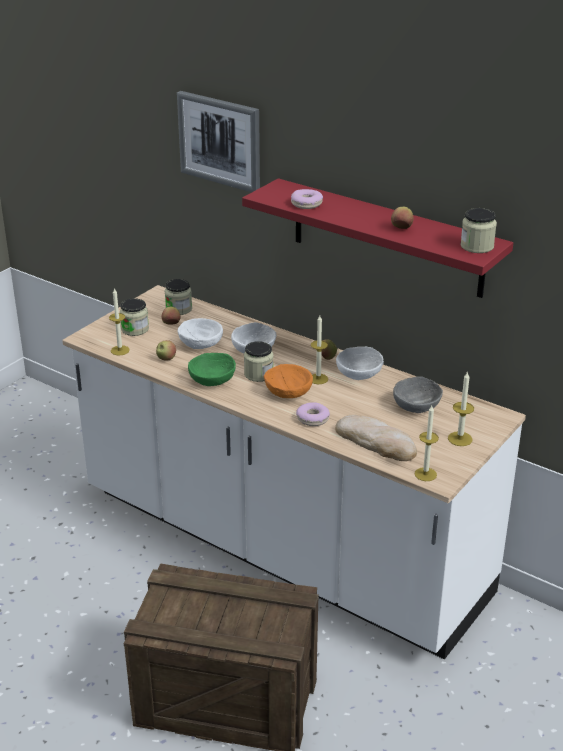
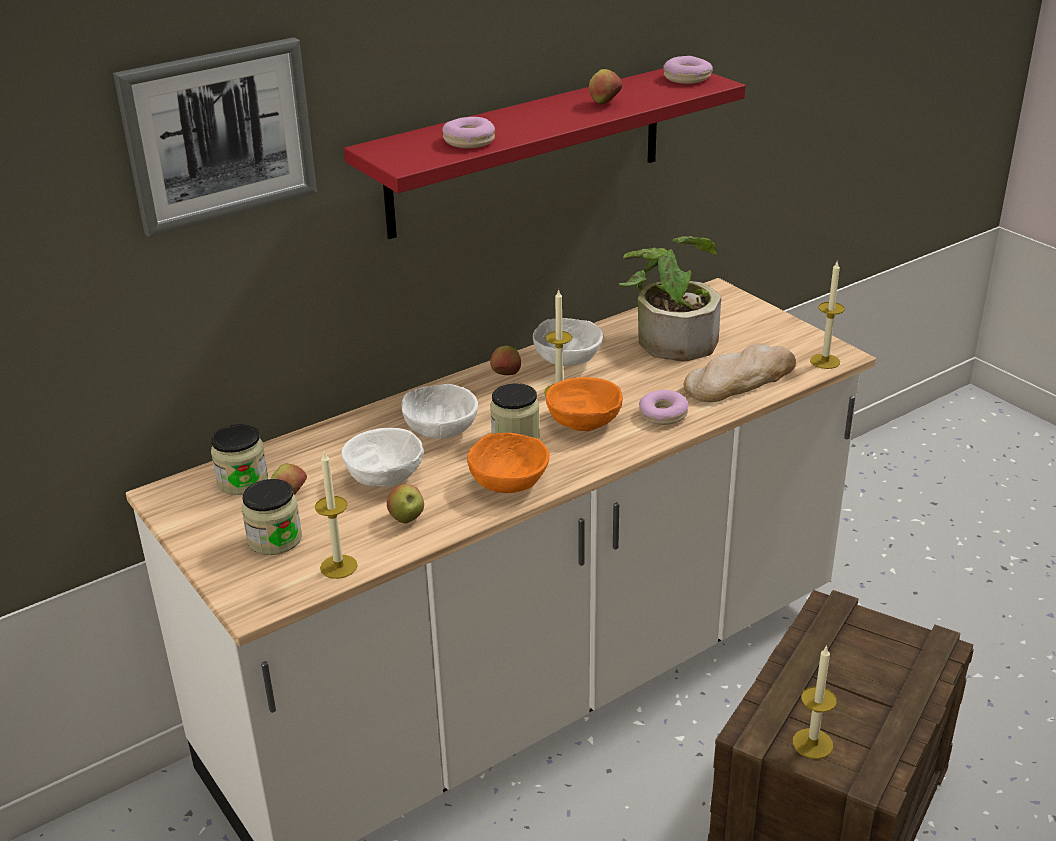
camera: 70 degrees left, 0 degrees up
(212, 381) = (508, 483): green bowl -> orange bowl
(416, 407) = (670, 337): grey bowl -> potted plant
(460, 439) = (755, 325): candle -> candle (812, 743)
(477, 246) = (687, 78): jar -> donut

